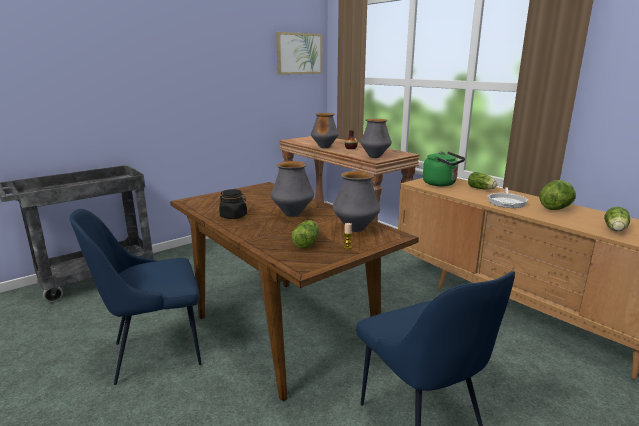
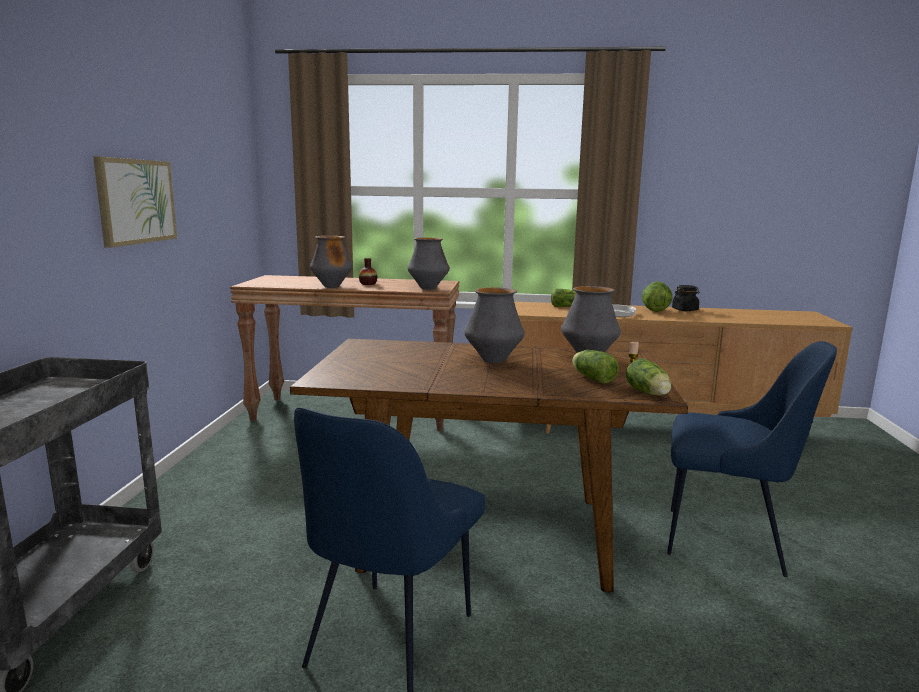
camera: 45 degrees left, 5 degrees down
(233, 216) = (440, 378): black jar -> black jar (685, 310)
(299, 53) = (232, 148): picture -> picture (136, 201)
(441, 184) = (524, 308): green kettle -> none
(615, 230) = (722, 317): lettuce -> lettuce (648, 393)

